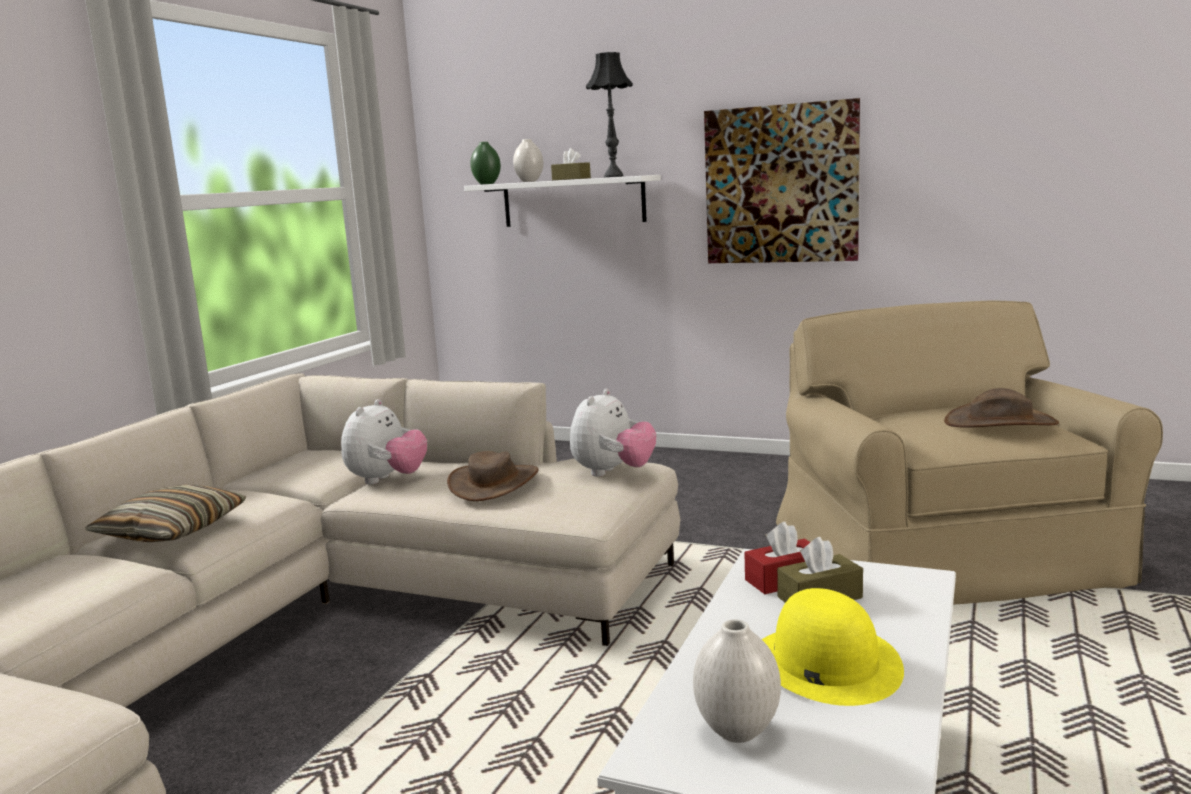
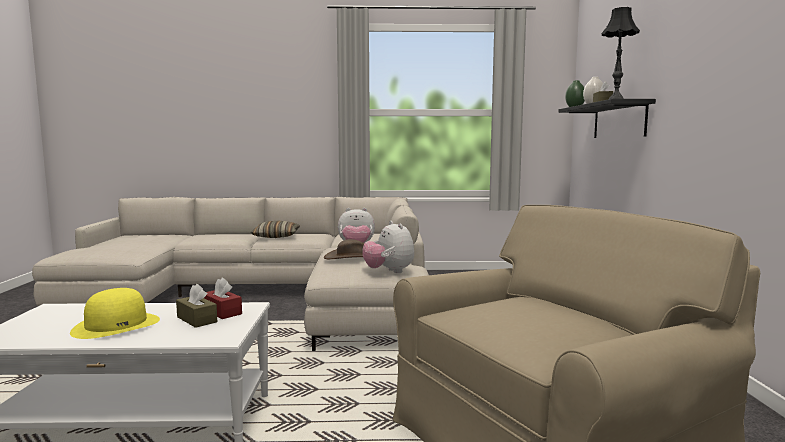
camera: 65 degrees right, 5 degrees down
(573, 202) = (619, 121): white shelf -> black shelf
(613, 473) = (389, 272): plush toy -> plush toy turned 60 degrees clockwise
(737, 731) = (61, 316): white vase -> none
(781, 184) = (717, 104): picture -> none
(1000, 422) = (537, 326): brown hat -> none

